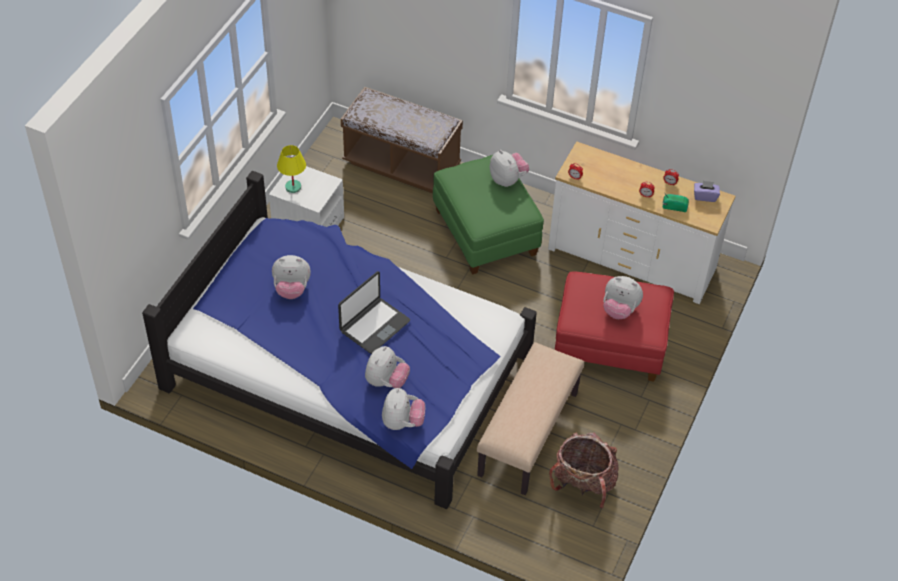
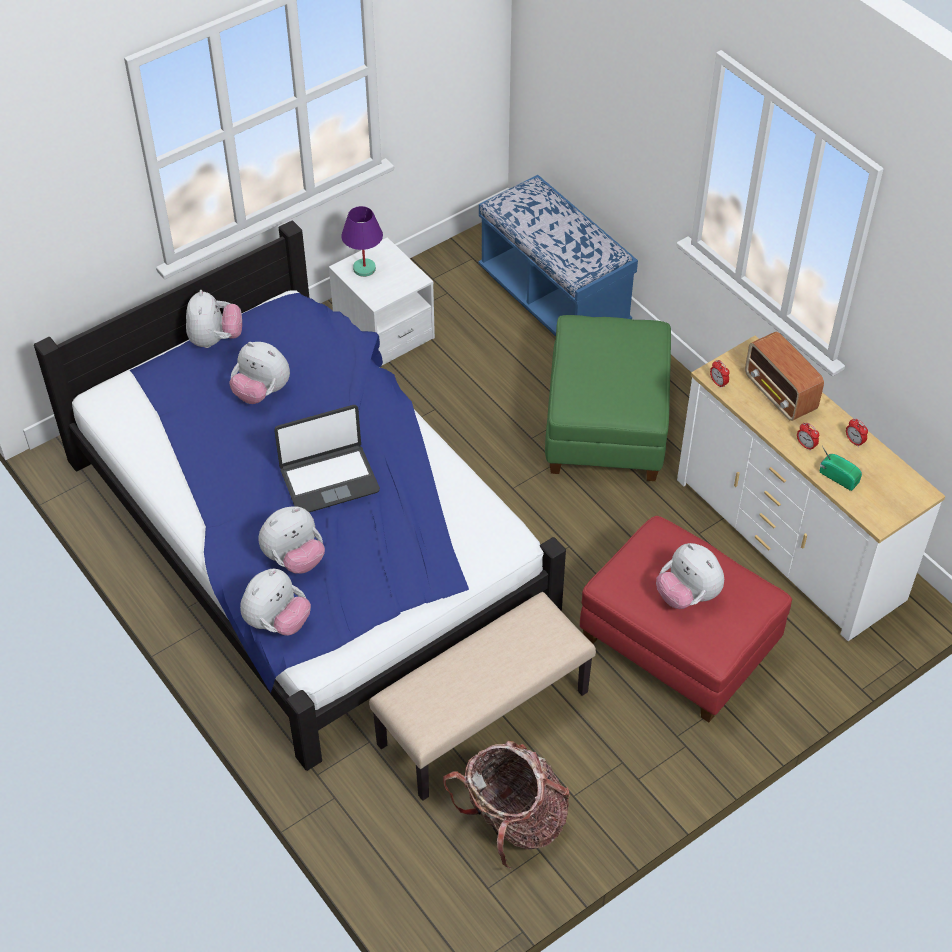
camera: 30 degrees right, 0 degrees up
(293, 187) = (364, 269): yellow table lamp -> purple table lamp
(401, 164) = (553, 299): brown bench -> blue bench
(507, 180) = (649, 359): plush toy -> plush toy (215, 339)
(613, 171) = (780, 394): none -> radio
(705, 196) = (896, 480): purple tissue box -> none

